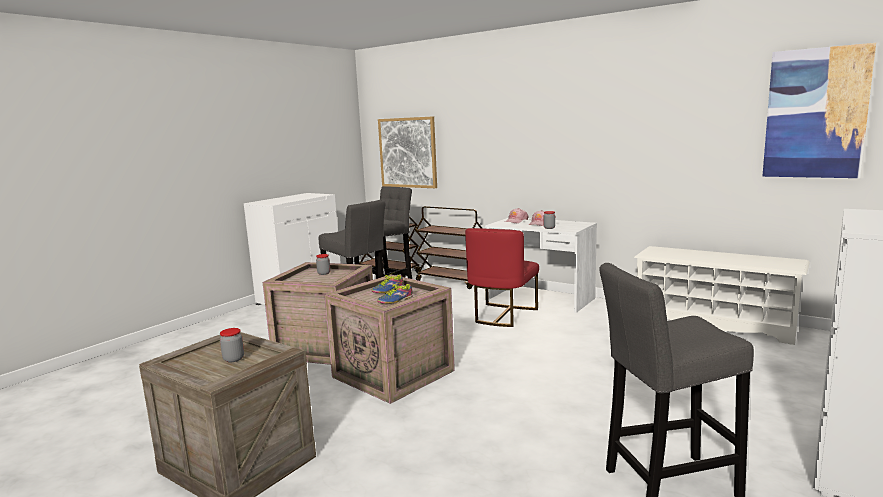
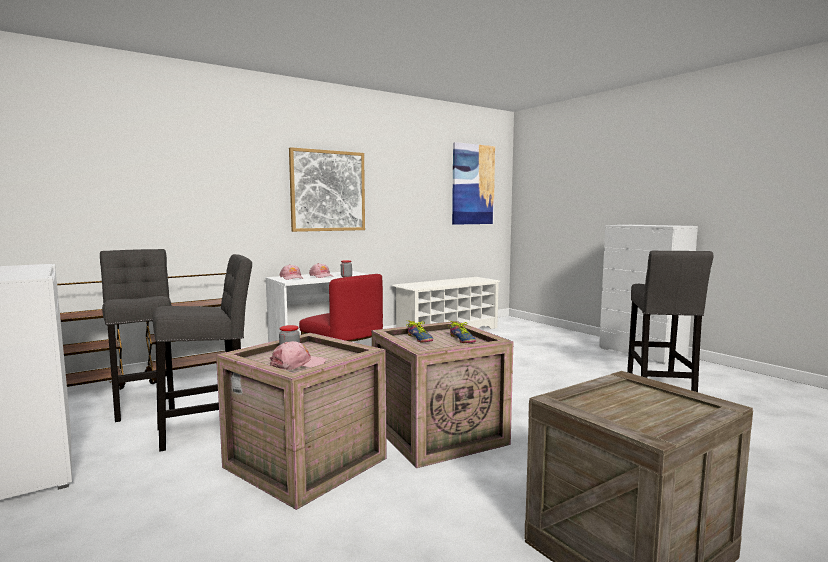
camera: 70 degrees left, 5 degrees down
(233, 359) = (641, 400): jar -> none
(303, 279) = (297, 364): none -> pink cap
(408, 152) = (90, 204): picture -> picture (328, 191)

